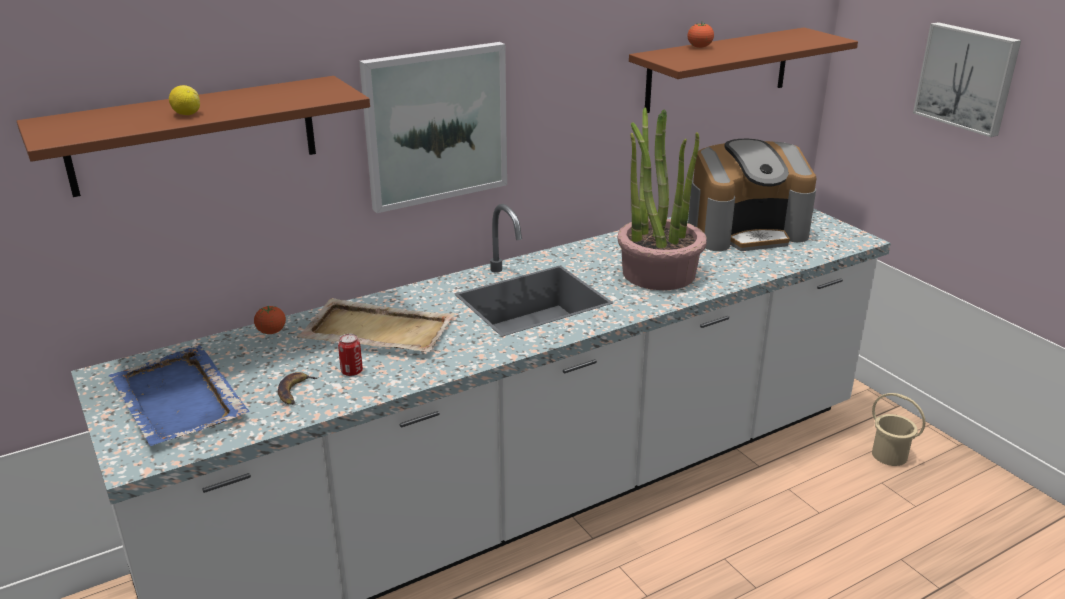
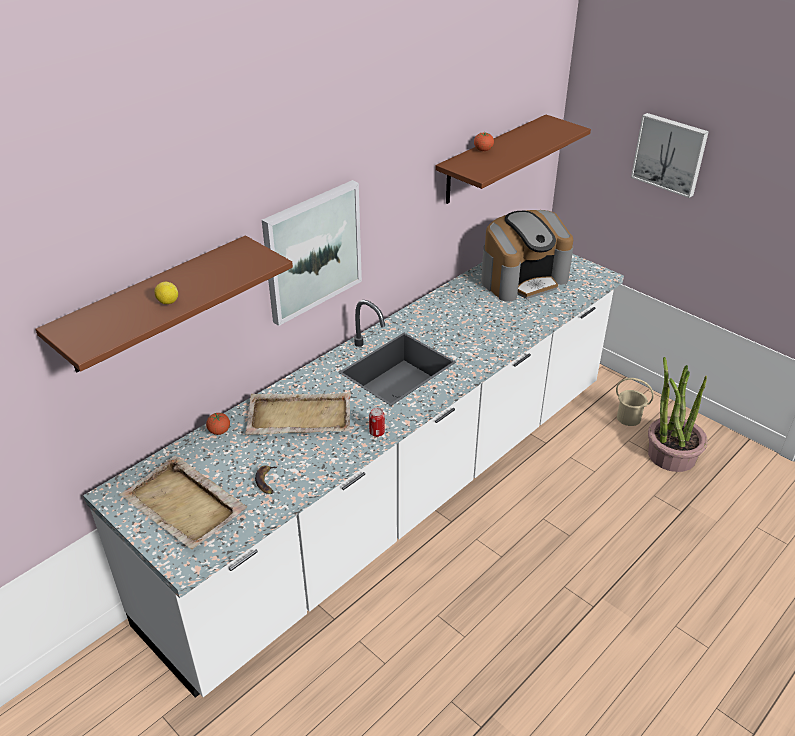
camera: 15 degrees left, 10 degrees up
(178, 400) = (184, 505): blue tray -> beige tray
(352, 371) = (299, 456): can -> can (377, 432)
(658, 273) = (476, 329): potted plant -> potted plant (671, 454)

